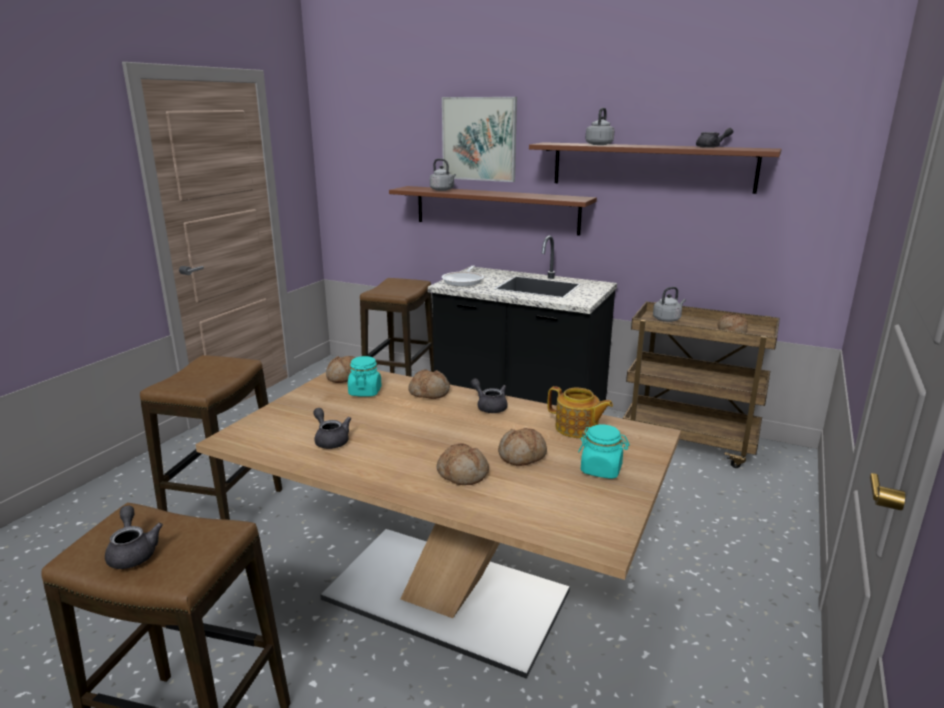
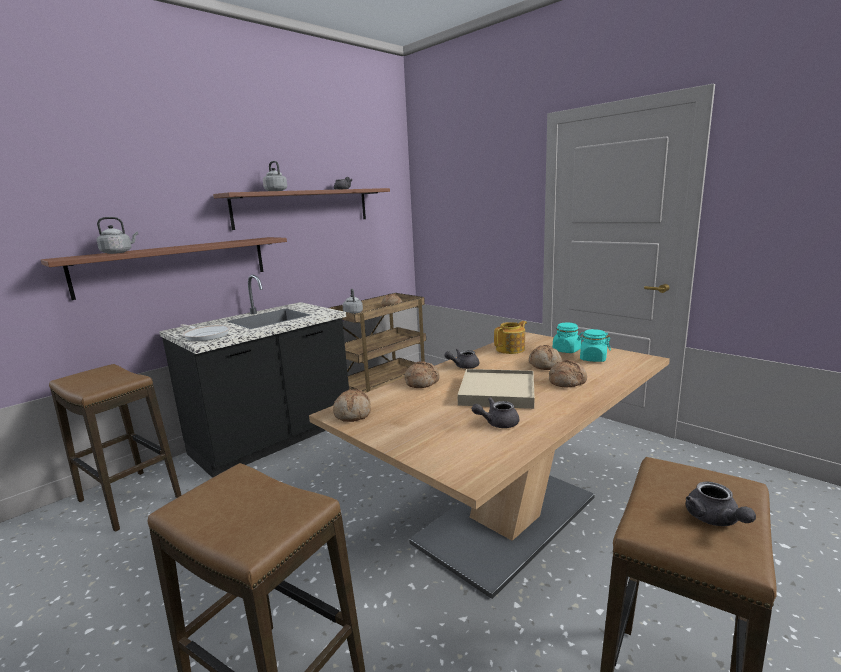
camera: 70 degrees left, 5 degrees down
(133, 552) = (715, 520): grey teapot -> grey teapot turned 90 degrees counterclockwise
(365, 392) = (399, 406): turquoise jar -> turquoise jar (593, 359)
(413, 433) = (497, 392): none -> beige tray
(479, 139) = (140, 194): picture -> none

